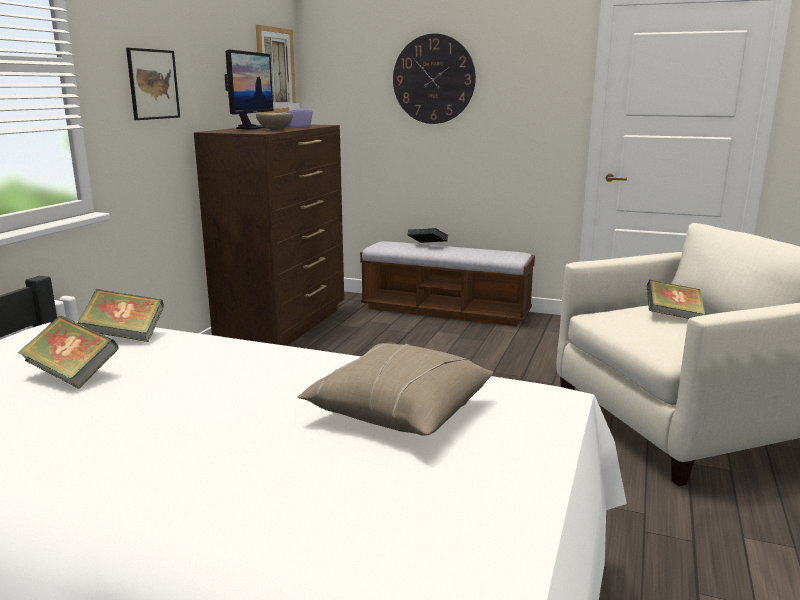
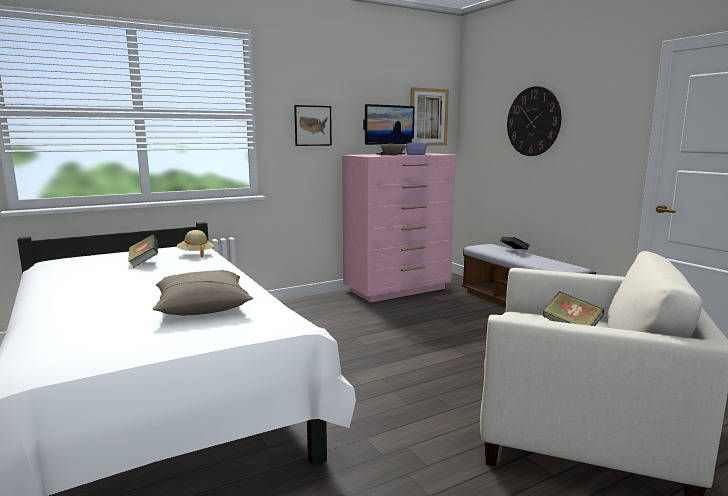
camera: 40 degrees right, 5 degrees down
(125, 336) = (196, 254): book -> beige hat
(285, 326) = (398, 290): brown dresser -> pink dresser

